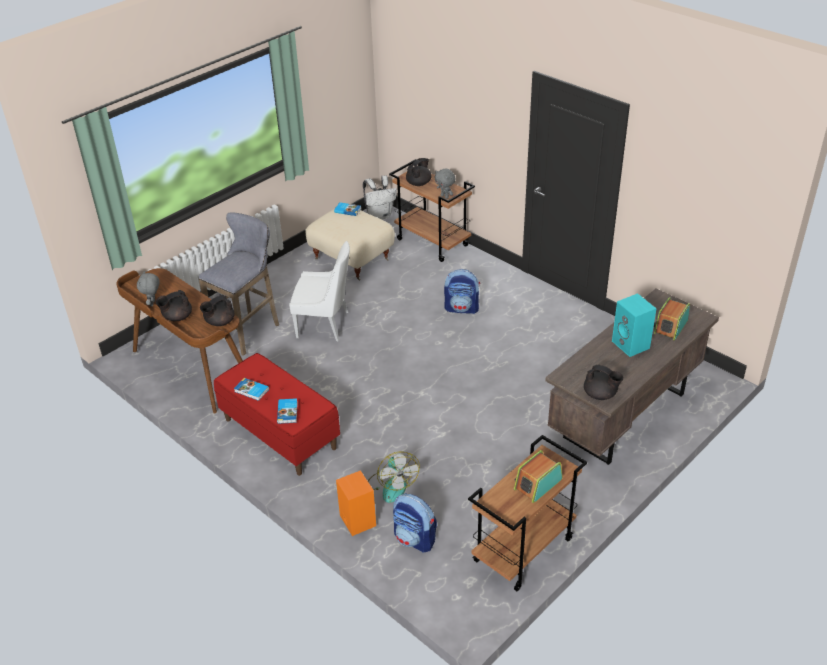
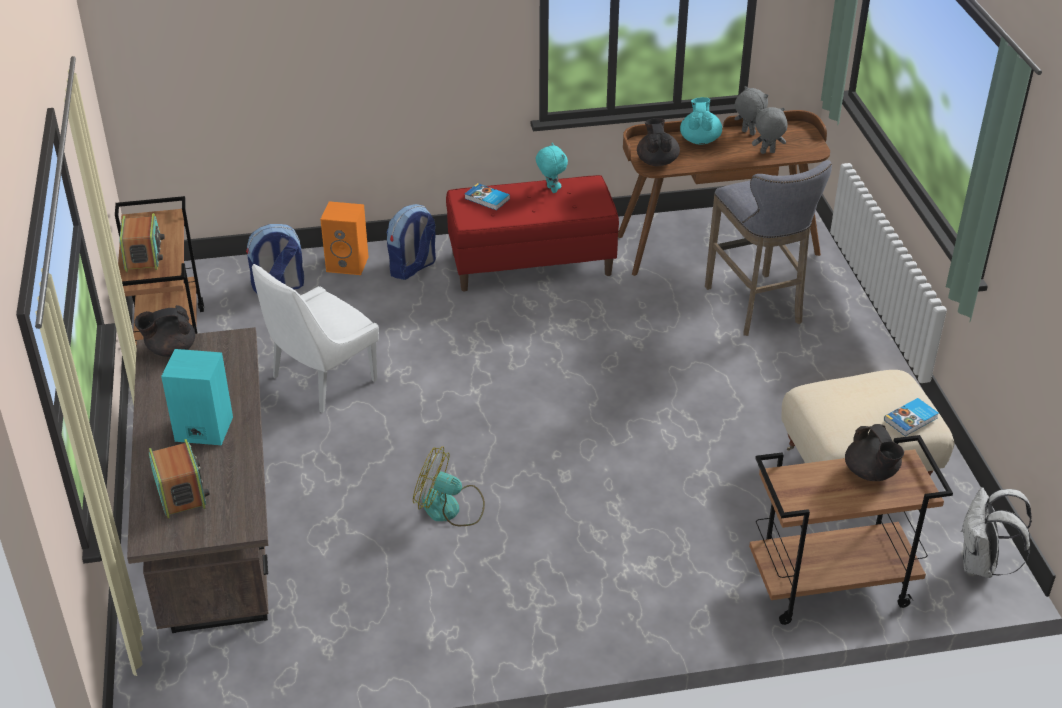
camera: 125 degrees right, 0 degrees up
(177, 317) = (700, 139): black teapot -> turquoise teapot
(251, 391) = (551, 189): book -> turquoise plush toy
(325, 325) = (704, 373): white chair -> white chair (321, 380)
(391, 485) = (363, 303): fan -> fan (450, 508)
(445, 196) = (793, 480): grey plush toy -> grey plush toy (767, 153)
(462, 308) = (608, 519): backpack -> backpack (412, 268)

